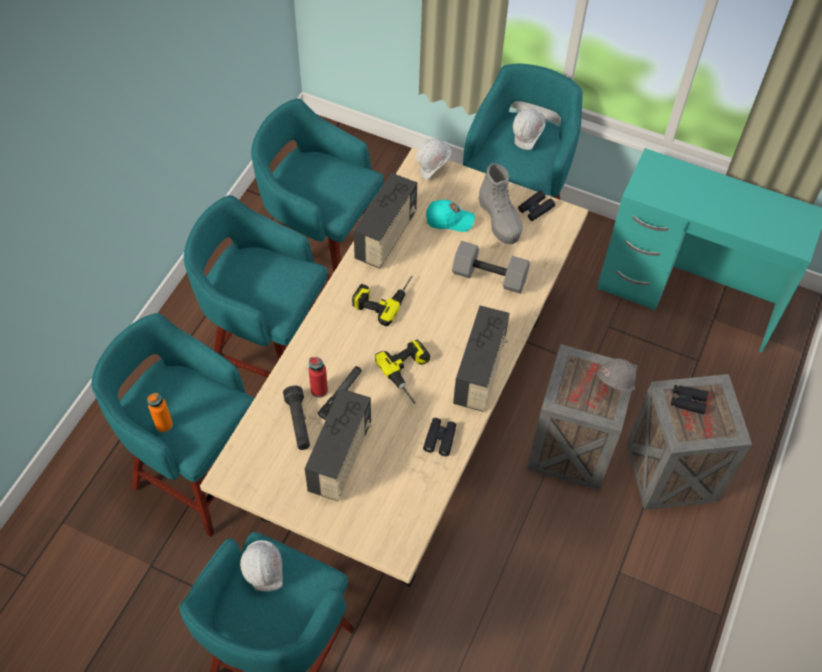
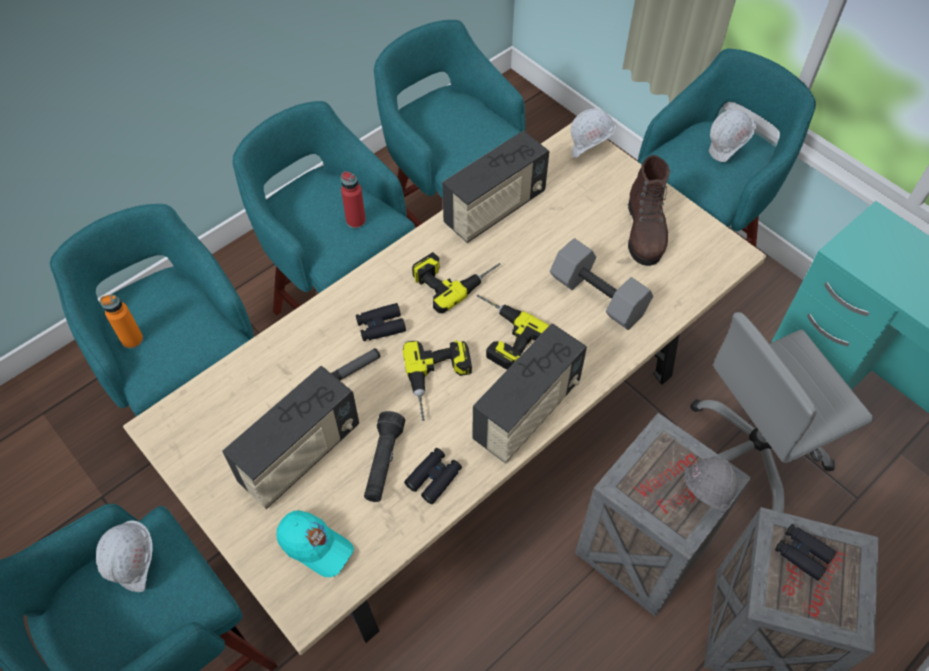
camera: 25 degrees right, 0 degrees up
(298, 423) = (275, 393): black flashlight -> black flashlight (383, 462)
(319, 390) = (320, 362): red bottle -> red bottle (356, 221)
(436, 326) = (500, 335): none -> power drill
(449, 220) = (581, 214): turquoise cap -> turquoise cap (315, 546)
(499, 219) = (644, 232): grey boot -> brown boot
(535, 209) = (697, 233): black binoculars -> black binoculars (380, 326)
(618, 356) = (752, 455): none -> grey office chair

